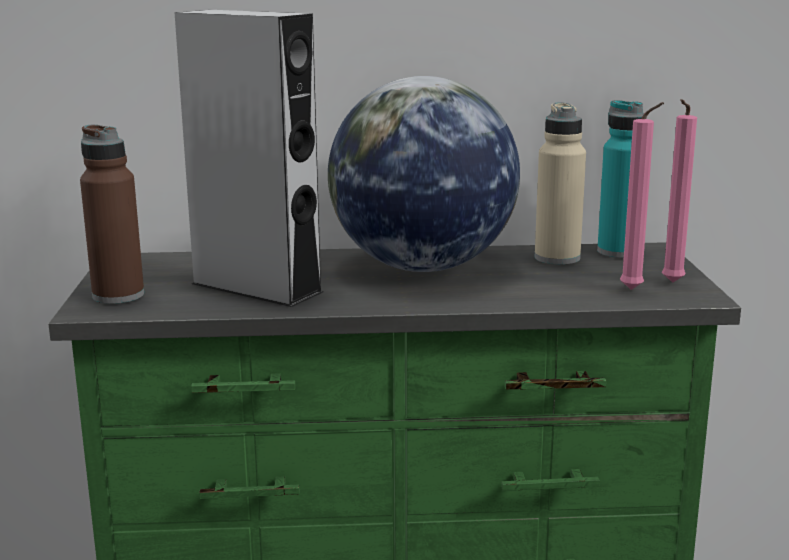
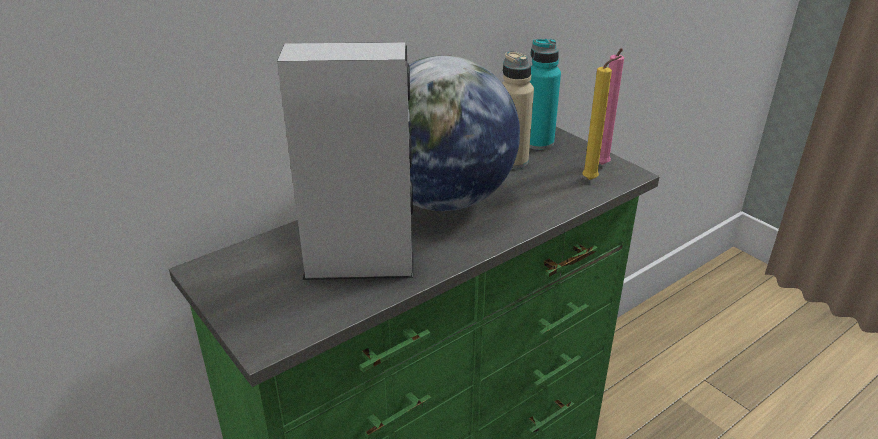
camera: 35 degrees left, 15 degrees up
(118, 296) = (263, 317): brown bottle -> none
(634, 290) = (592, 180): pink candle -> yellow candle

